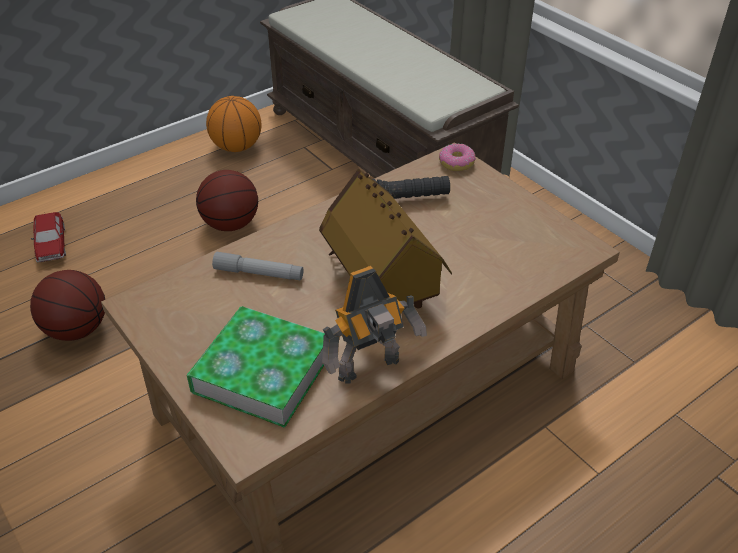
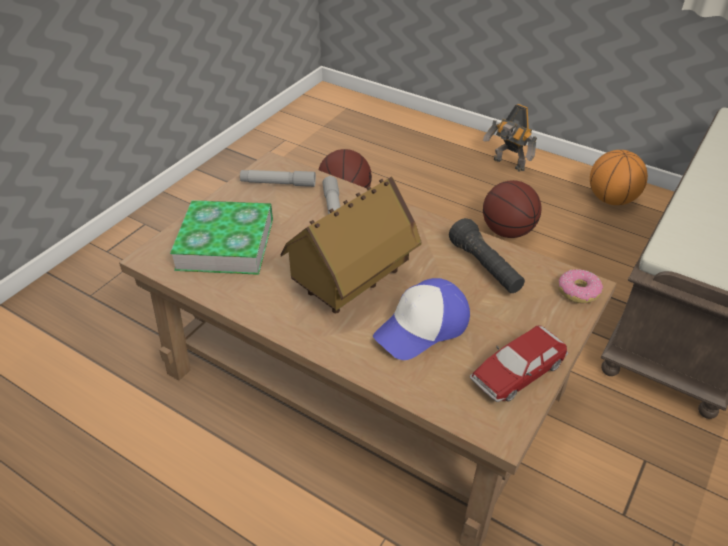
camera: 70 degrees right, 0 degrees up
(51, 244) = (418, 154): toy car -> toy car (517, 372)
(176, 306) = (278, 183): none -> grey flashlight
(371, 370) = (248, 302): toy robot -> toy robot (508, 165)
(461, 258) = (422, 327): none -> cap

